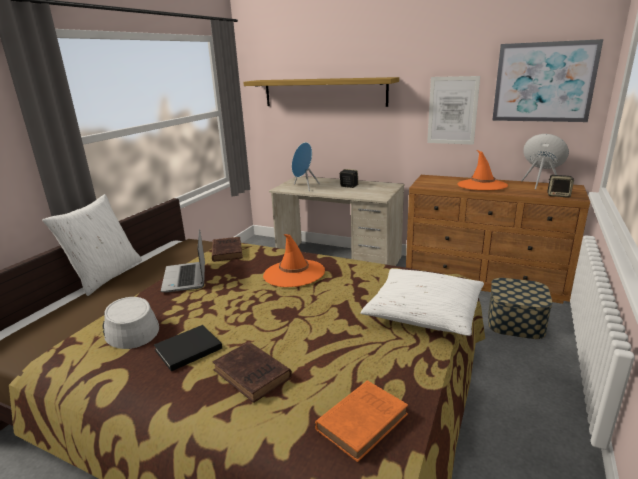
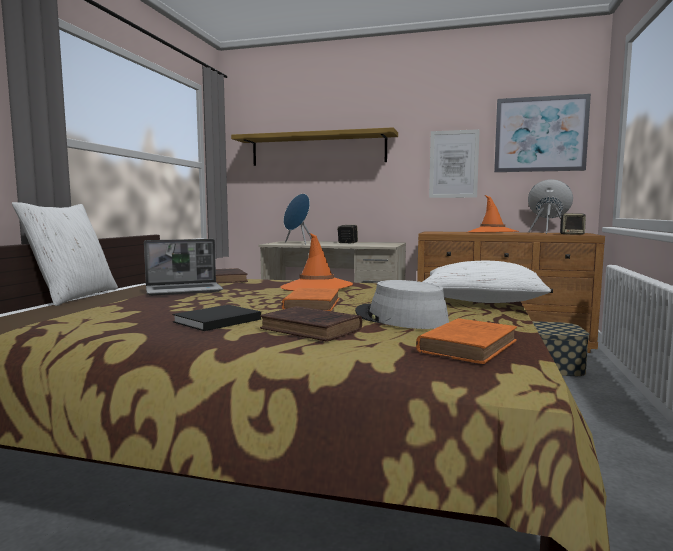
camera: 10 degrees left, 15 degrees down
(130, 328) = (130, 313): grey hat -> grey hat (400, 318)
(186, 278) = (185, 290): laptop -> laptop turned 90 degrees counterclockwise
(275, 316) = (312, 304): none -> orange book

